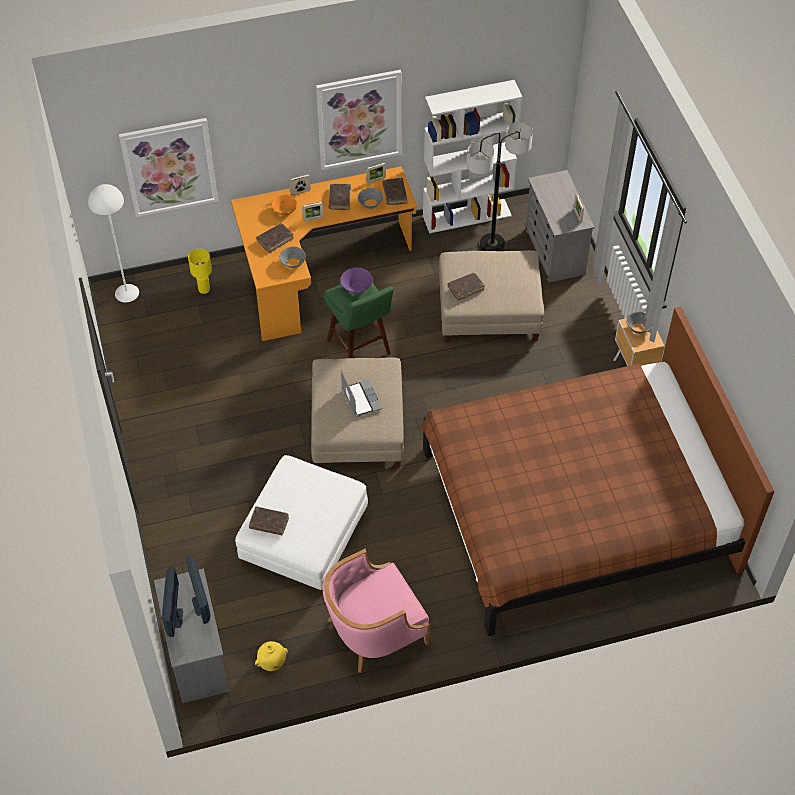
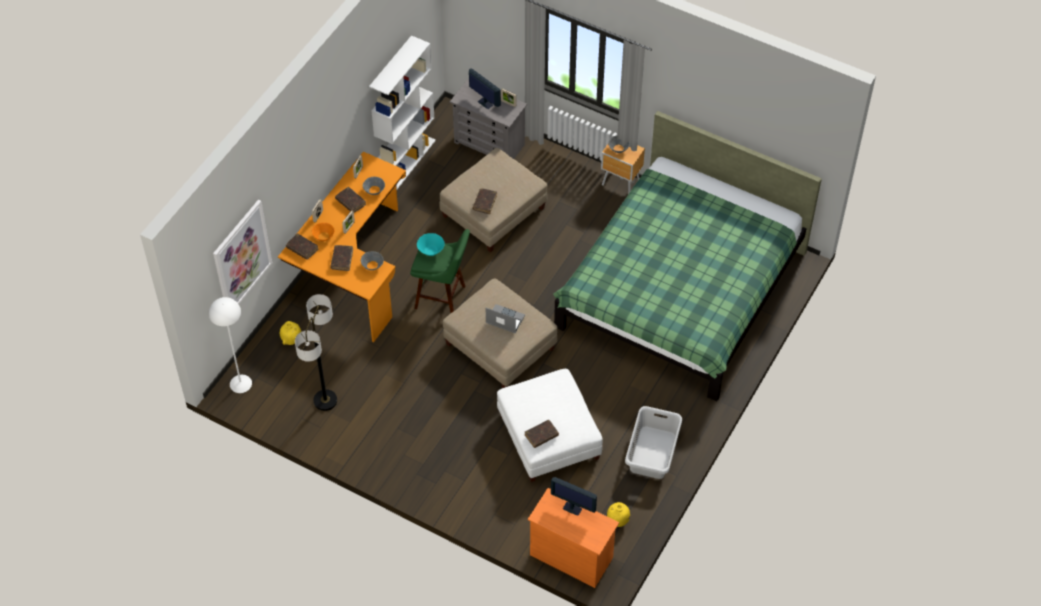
camera: 45 degrees left, 0 degrees up
(176, 617) = (567, 527): monitor -> monitor (485, 103)
(197, 657) = (571, 556): grey dresser -> orange dresser
(204, 289) = (291, 340): yellow table lamp -> yellow vase
(356, 288) = (431, 251): purple bowl -> turquoise bowl
(359, 119) = (337, 132): picture -> none
(374, 630) = (651, 452): pink armchair -> grey laundry basket
(395, 194) = (382, 172): brown book -> brown book (302, 249)
(492, 244) = (445, 167): floor lamp -> floor lamp (325, 400)
(576, 508) = (680, 289): brown bed -> green bed

